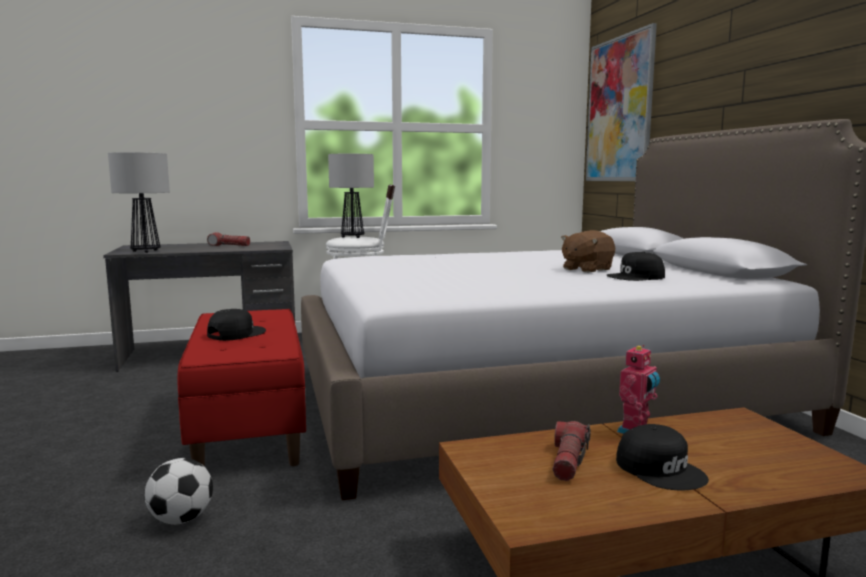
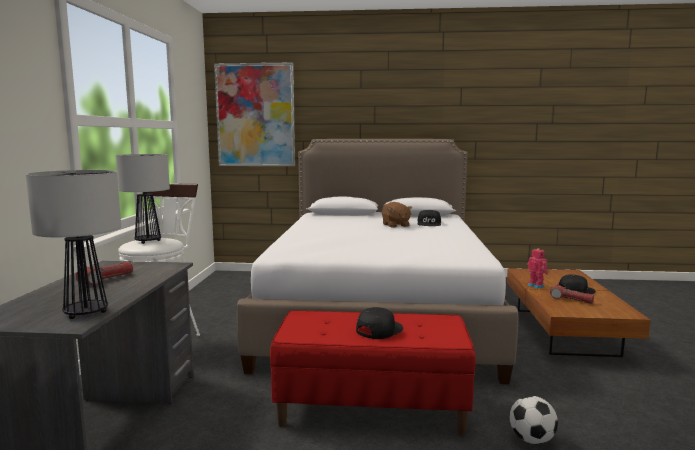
camera: 70 degrees left, 0 degrees up
(236, 333) = (378, 329): black cap -> black cap turned 75 degrees clockwise

